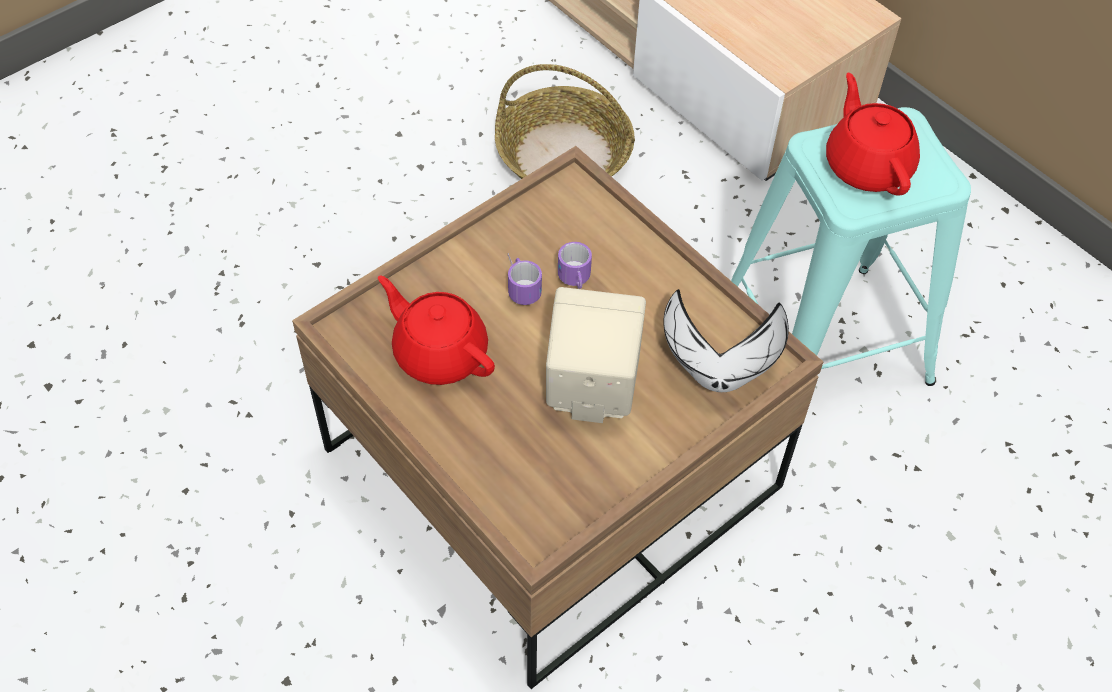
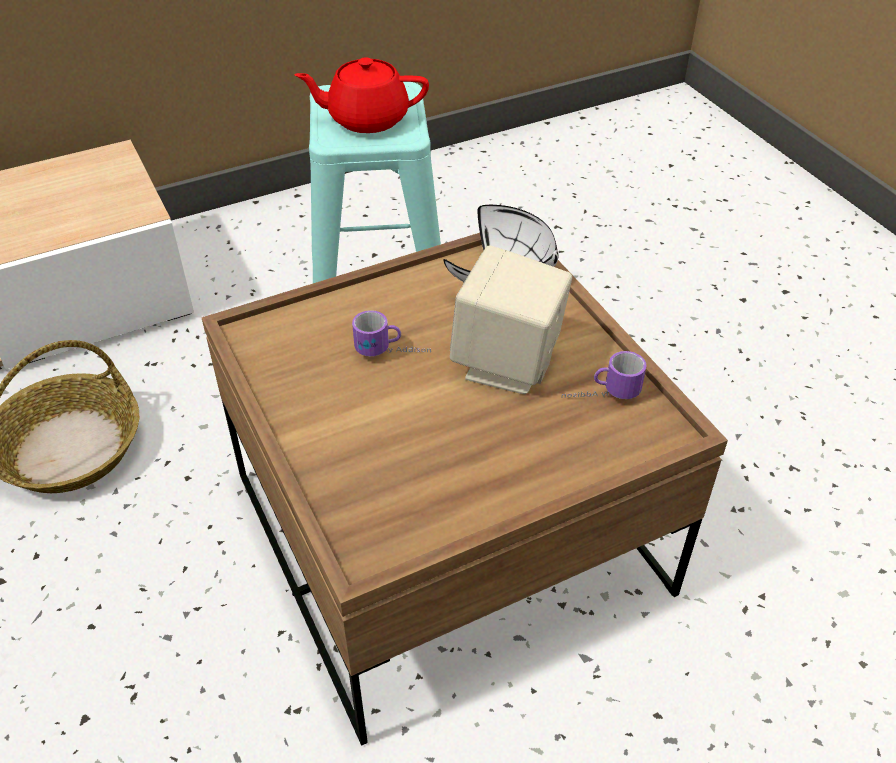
camera: 75 degrees left, 10 degrees down
(439, 352) = (429, 472): red teapot -> none
(519, 283) = (360, 393): mug -> mug (600, 396)

